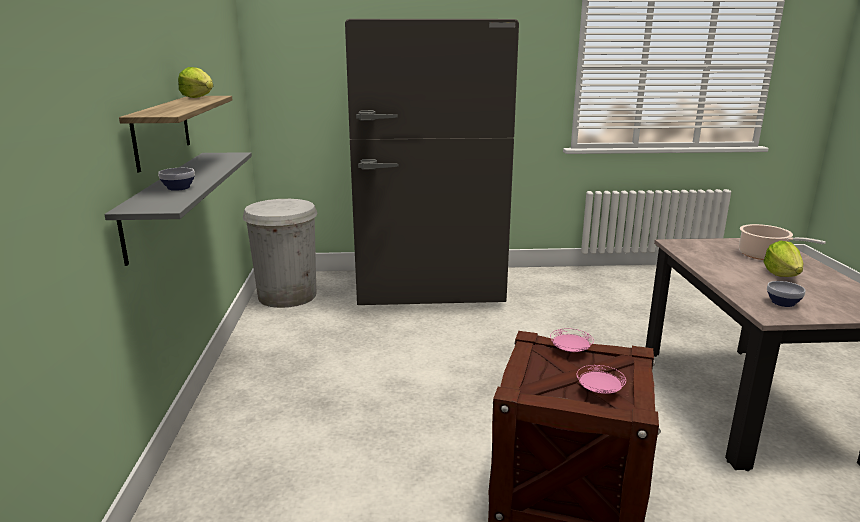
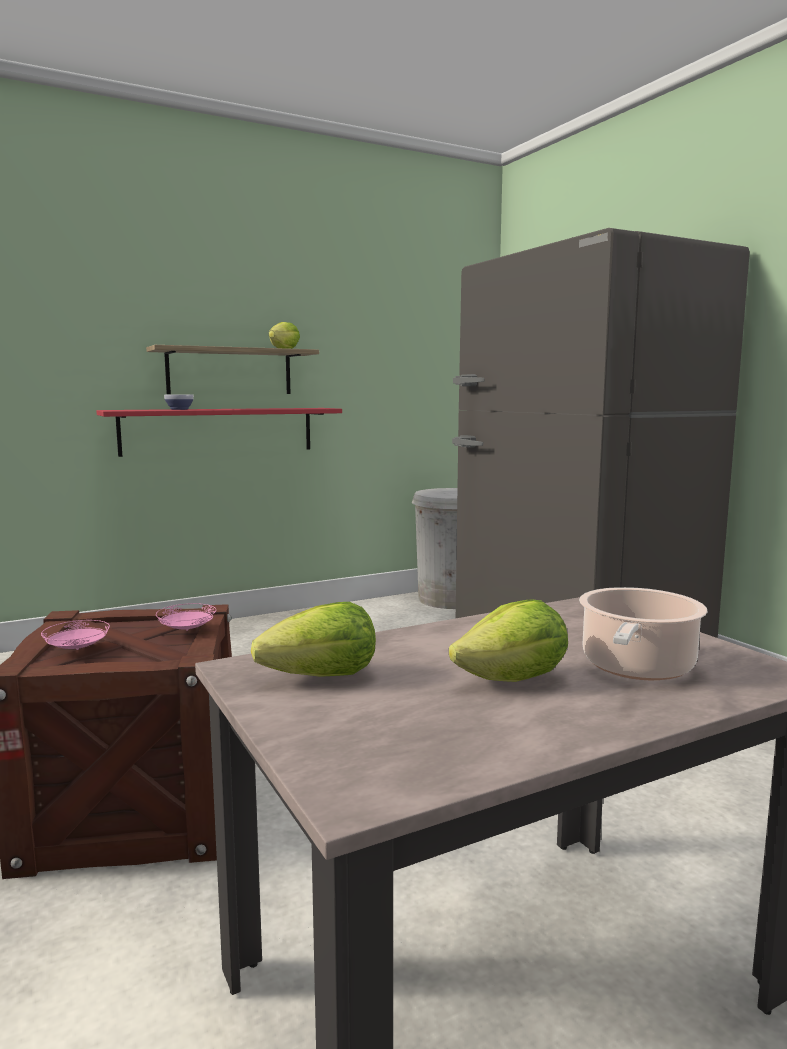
camera: 65 degrees right, 10 degrees down
(166, 202) = (218, 430): grey shelf -> red shelf
(783, 302) = (322, 677): bowl -> lettuce

